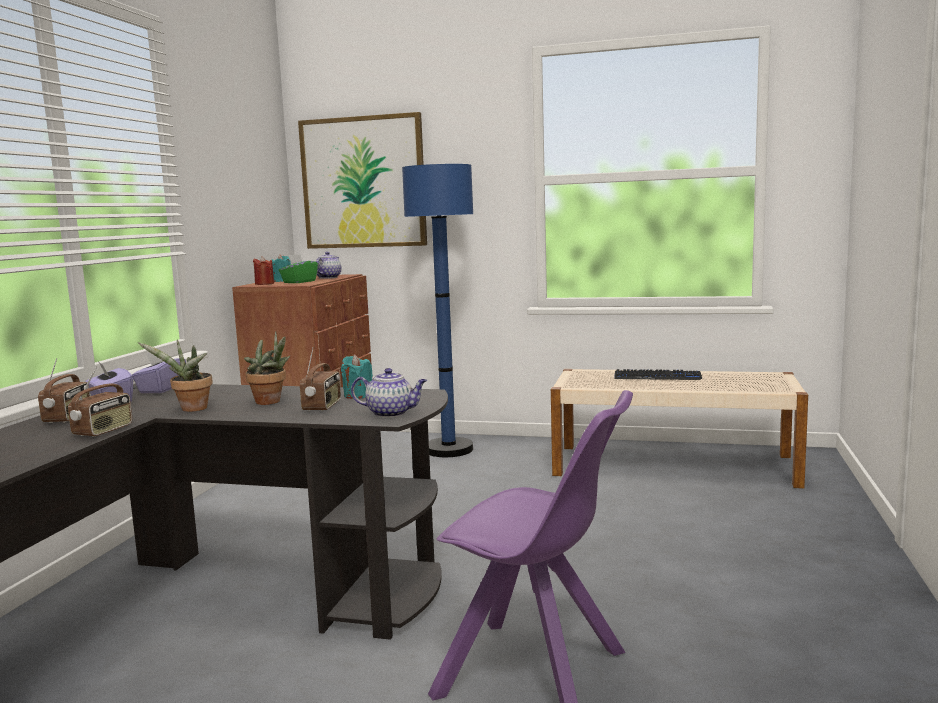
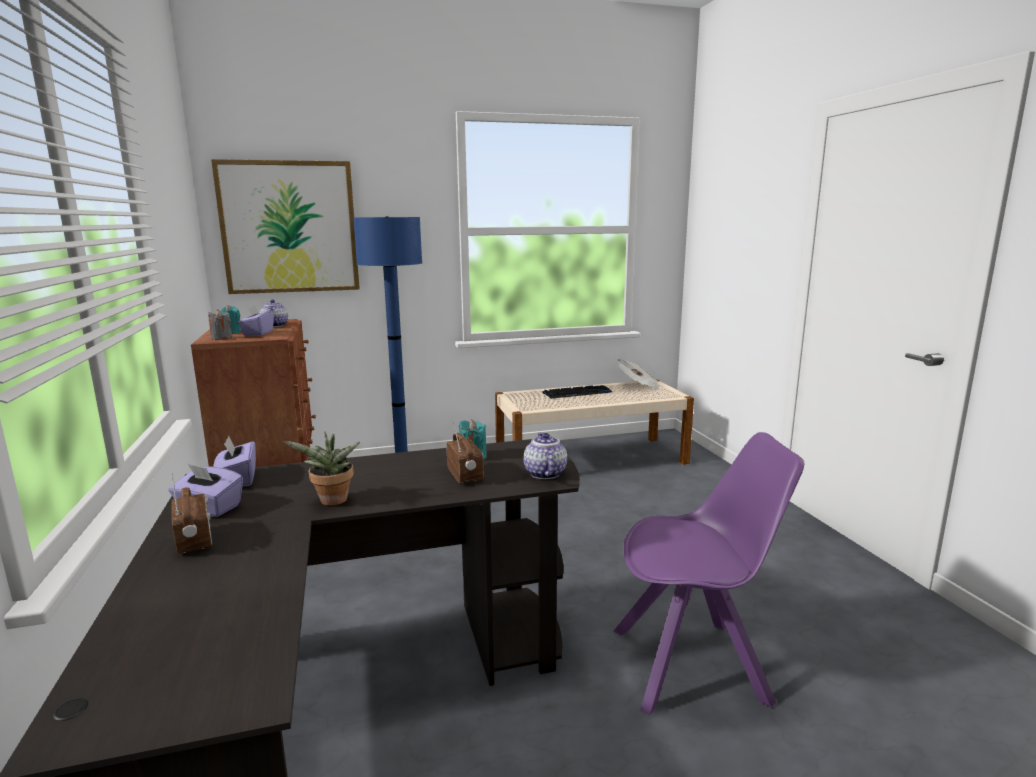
camera: 30 degrees left, 5 degrees up
(104, 431) = (284, 551): radio -> none
(264, 284) = (221, 338): red candle -> grey candle
(271, 402) = (403, 478): potted plant -> none
(299, 282) = (257, 333): green tissue box -> purple tissue box
(391, 413) = (544, 473): teapot -> teapot turned 75 degrees counterclockwise
(751, 377) = (638, 386): none -> newspaper

